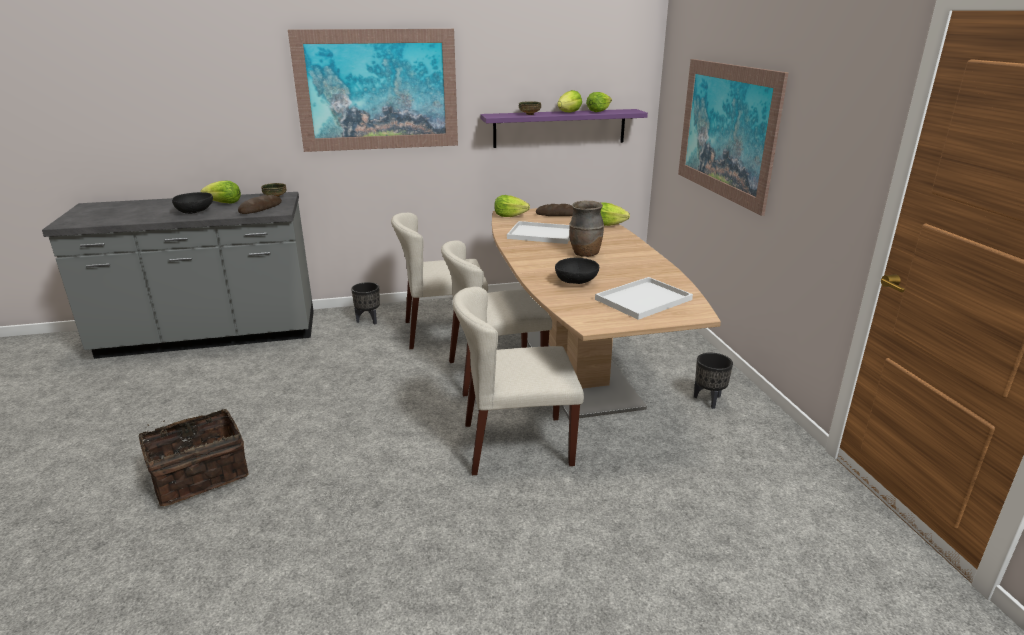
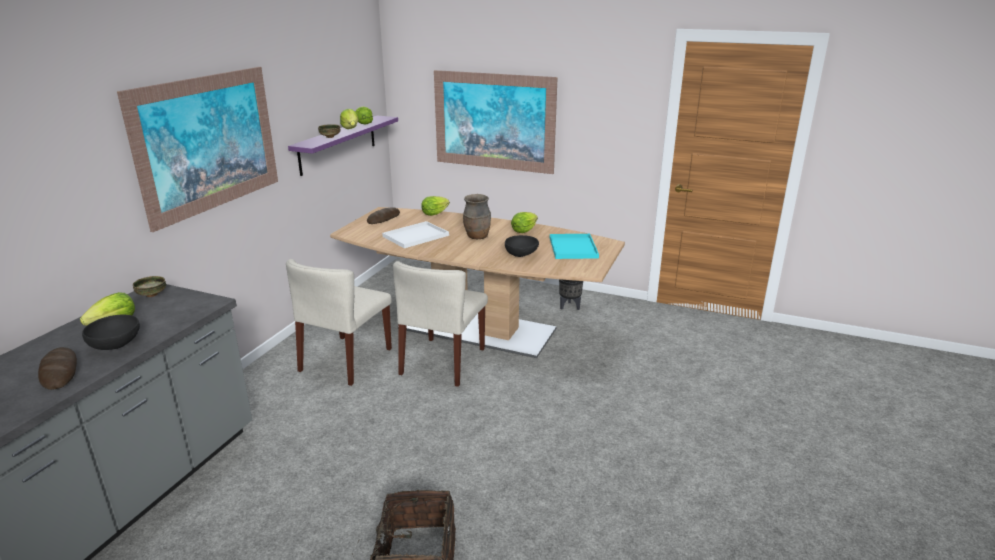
camera: 55 degrees left, 0 degrees up
(260, 208) = (179, 308): bread -> bread (59, 372)
(368, 320) = (263, 389): black planter -> none
(509, 216) = (356, 233): lettuce -> lettuce (523, 230)
(516, 444) = (543, 388): beige chair -> none
(643, 300) = (574, 248): white tray -> turquoise tray

